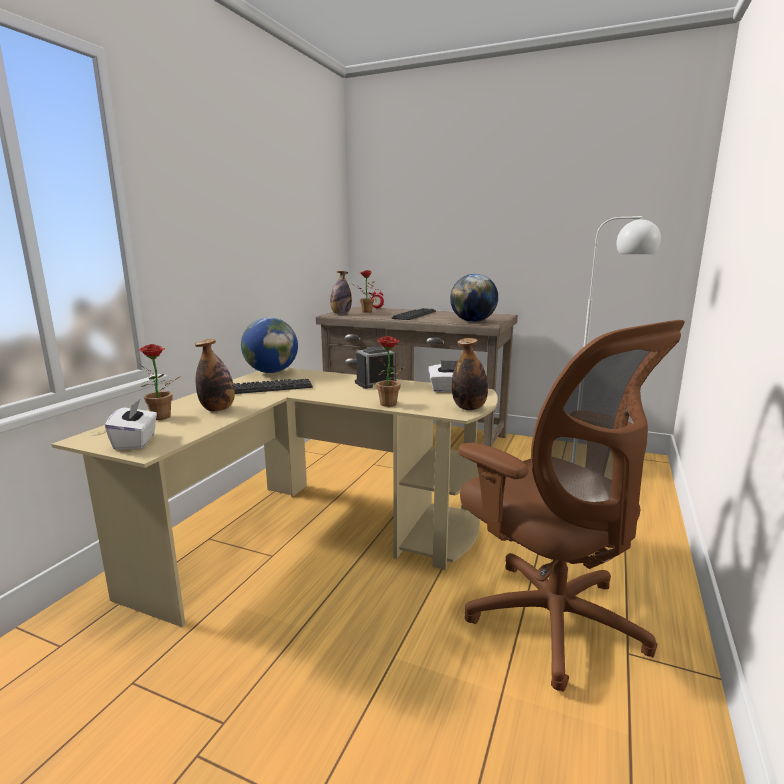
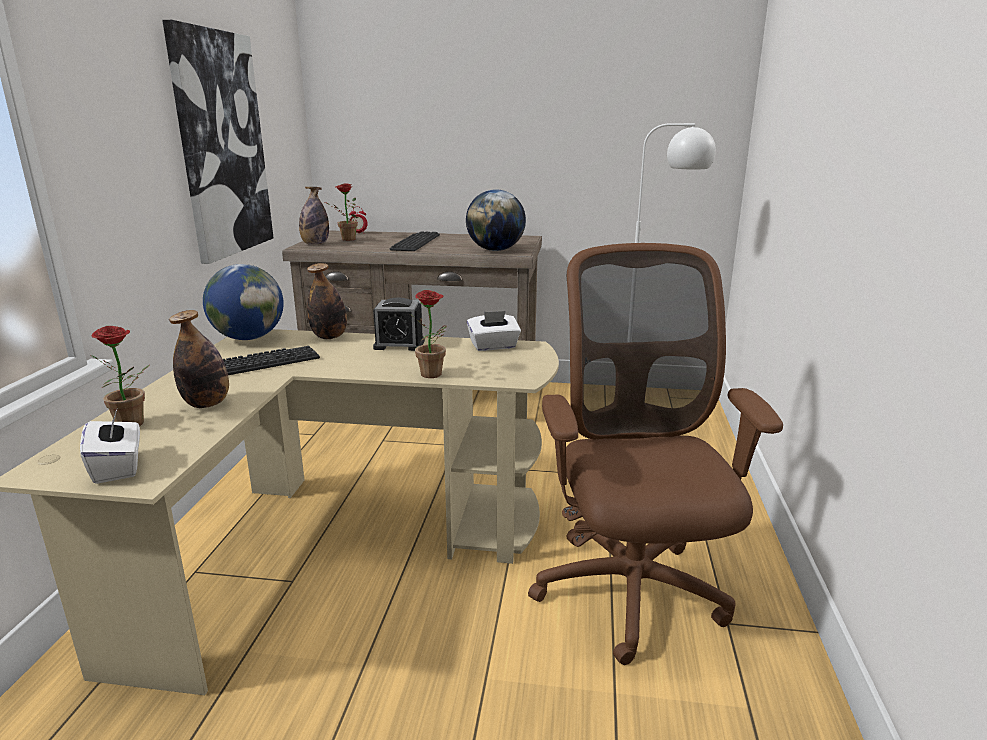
camera: 15 degrees left, 5 degrees up
(274, 237) = (221, 145): none -> picture
(375, 383) = (399, 344): alarm clock -> alarm clock turned 135 degrees counterclockwise
(469, 408) = (530, 371): bottle -> bottle (329, 337)
(544, 615) = (635, 598): brown office chair -> brown office chair turned 135 degrees counterclockwise

